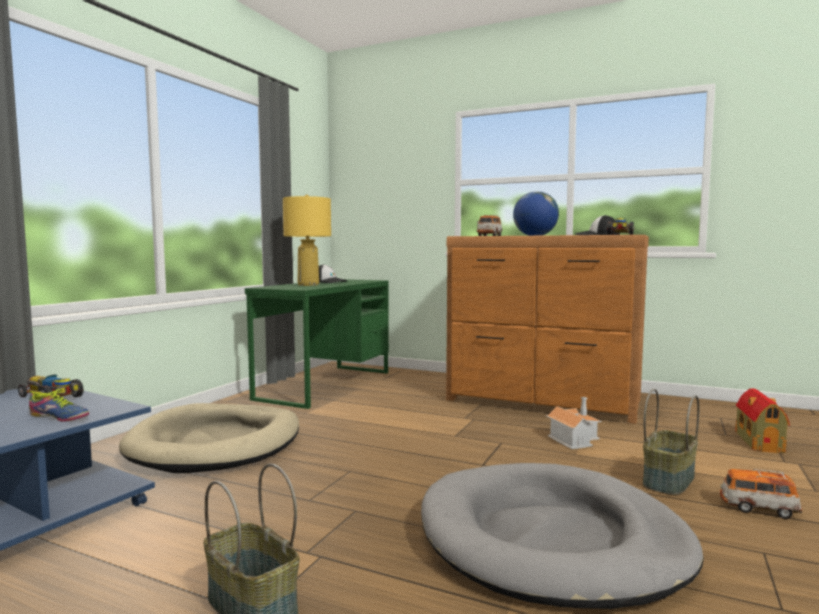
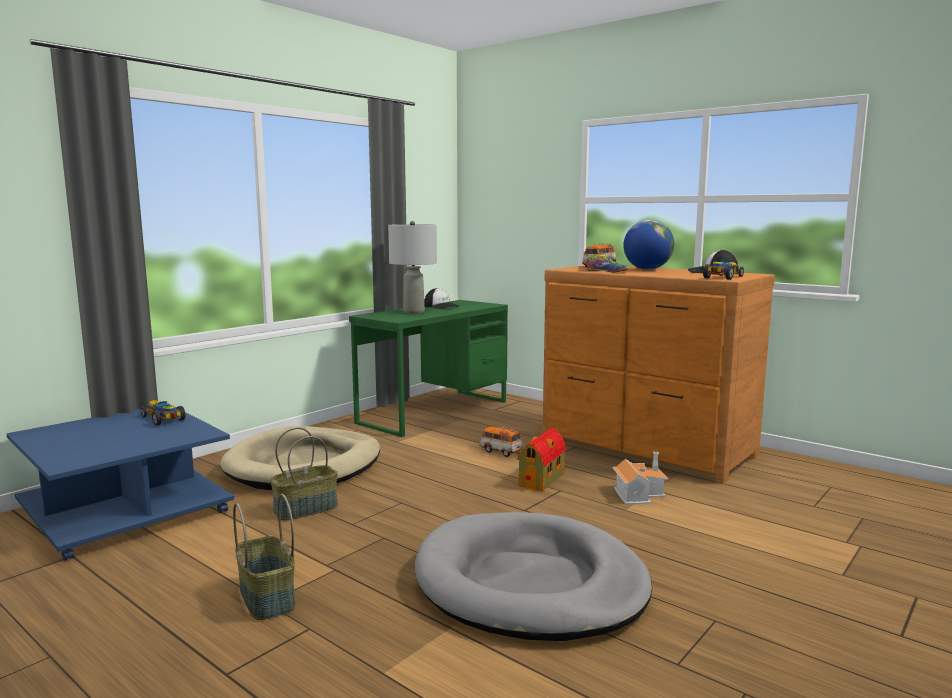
camera: 15 degrees right, 5 degrees up
(57, 417) = (159, 439): shoe -> shoe (606, 271)
(308, 285) = (414, 312): yellow table lamp -> grey table lamp
(667, 480) = (693, 546): basket -> basket (306, 509)
(758, 441) = (843, 517): toy house -> toy house (542, 479)
(758, 508) = (757, 583): toy car -> toy car (500, 451)

